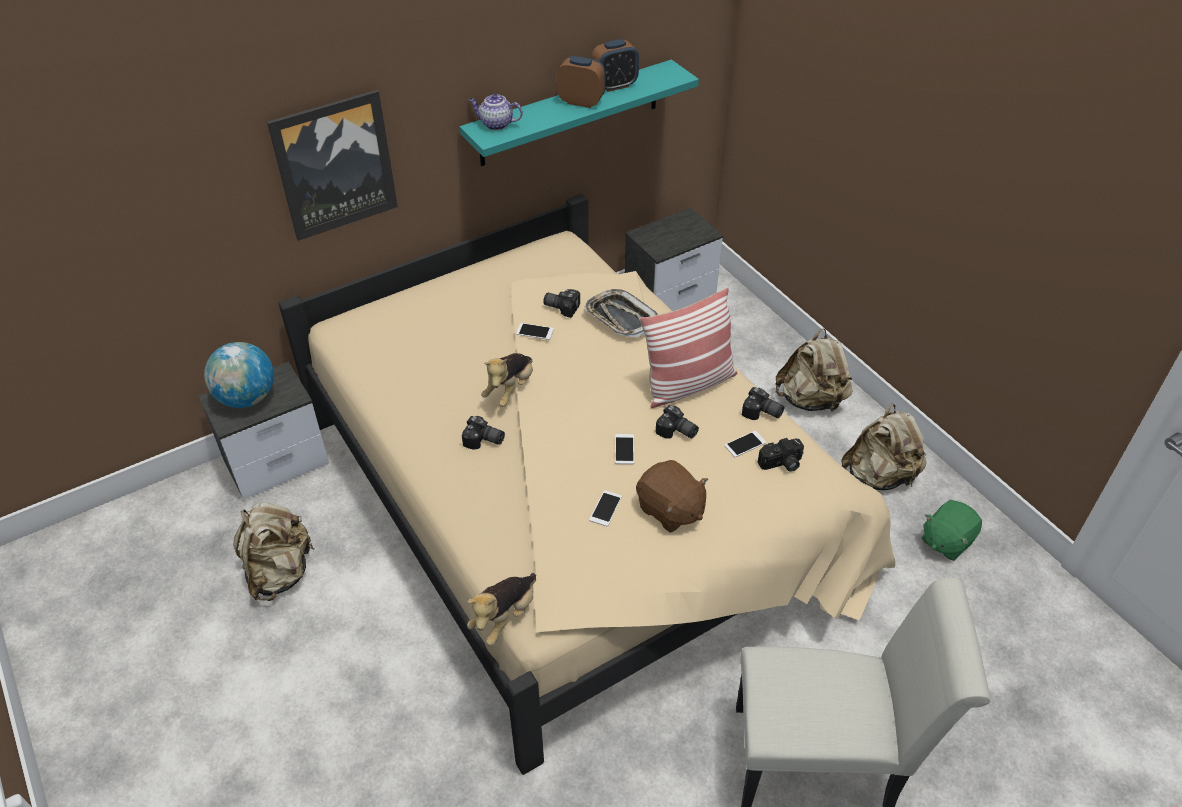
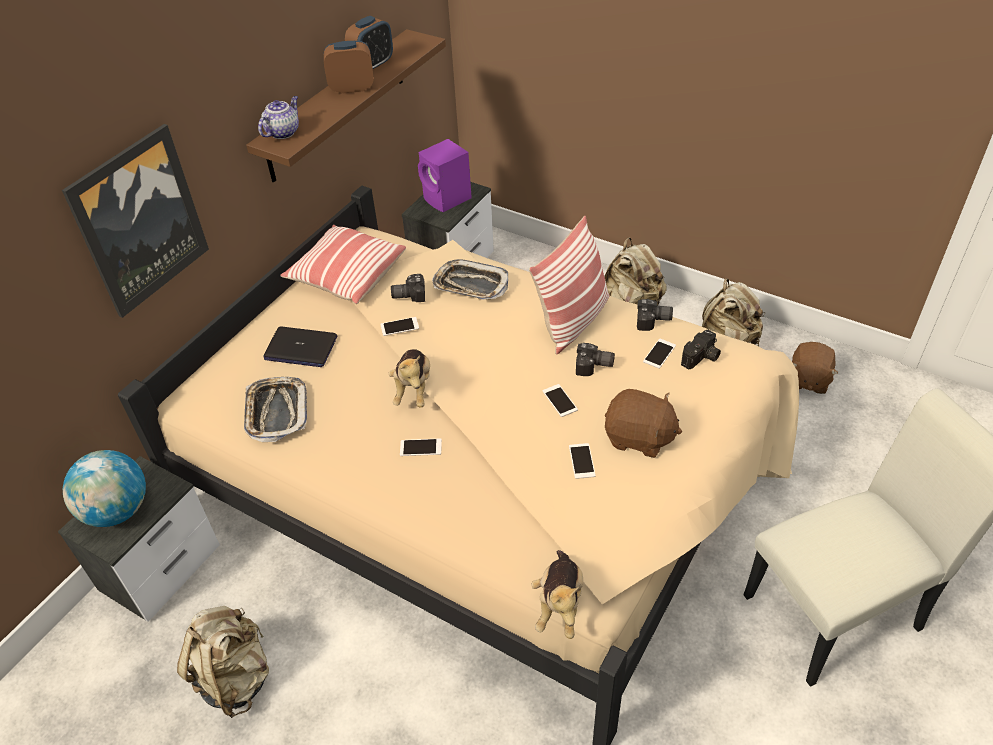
camera: 25 degrees left, 0 degrees up
(392, 365) = (276, 412): none -> tray
(445, 319) = (300, 348): none -> laptop
(484, 441) = (420, 447): camera -> phone
(495, 124) = (283, 132): teapot -> teapot turned 135 degrees clockwise
(523, 271) = (346, 276): none -> pillow
(570, 113) = (337, 105): turquoise shelf -> brown shelf
(676, 233) = (448, 199): none -> purple speaker
(946, 540) = (808, 380): green plush toy -> brown plush toy

